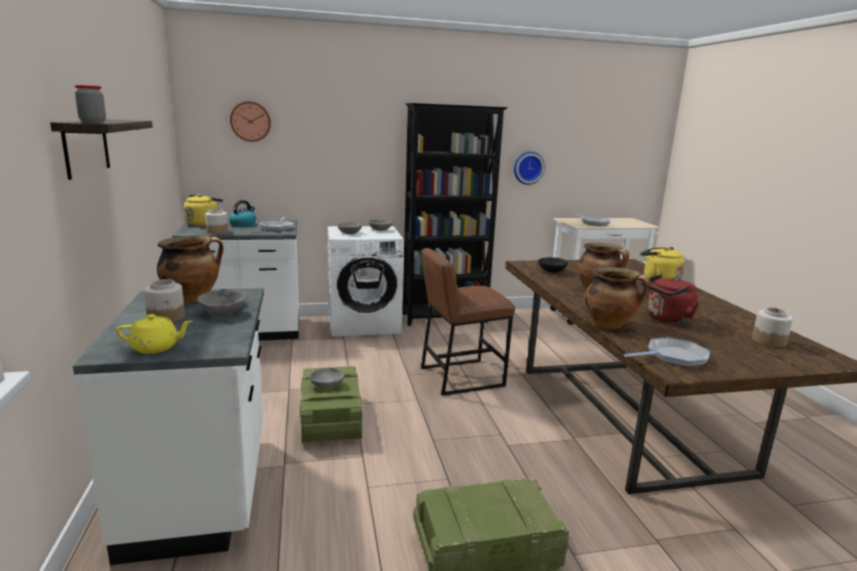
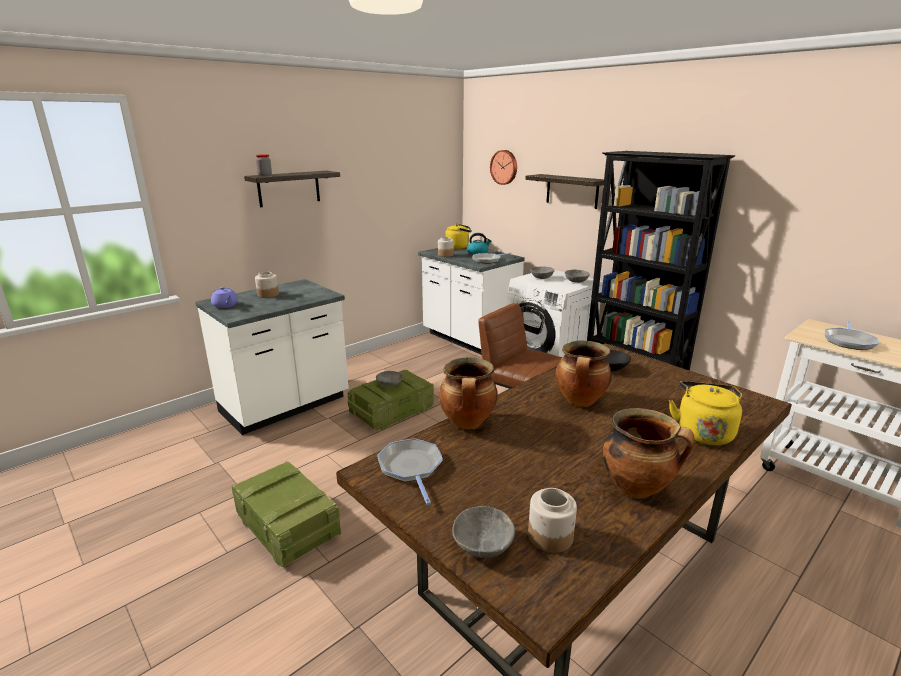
camera: 60 degrees right, 5 degrees up
(156, 347) = (225, 305): yellow teapot -> purple teapot
(192, 297) = (305, 289): cooking pot -> cooking pot (637, 488)
(222, 313) = (287, 300): grey bowl -> grey bowl (483, 544)
(348, 143) = (572, 191): none -> shelf
(528, 167) = (779, 240): wall clock -> none
(666, 319) = (536, 453): red kettle -> none
(673, 357) = (411, 468): frying pan -> frying pan turned 150 degrees counterclockwise

